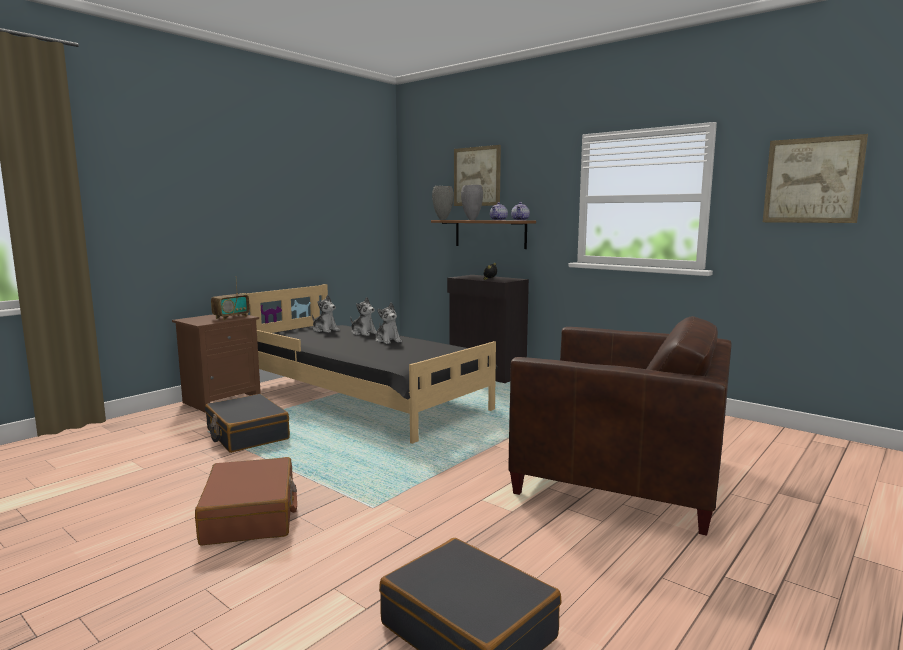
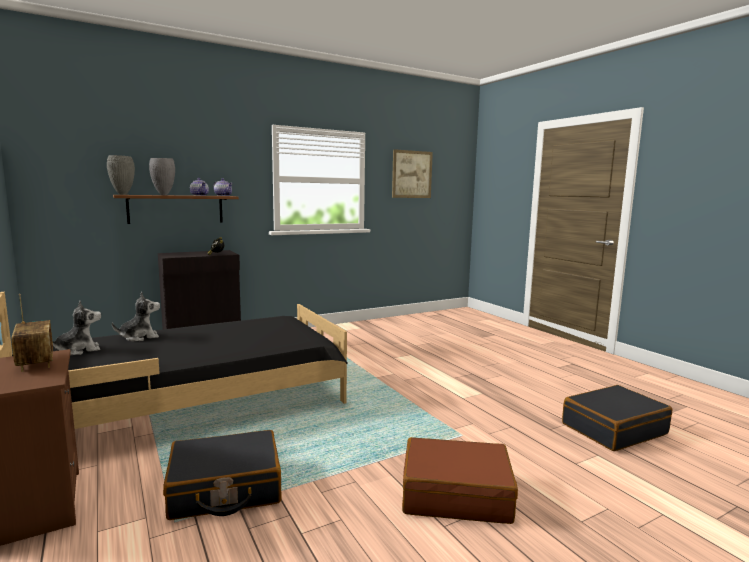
camera: 70 degrees left, 0 degrees up
(388, 340) = (201, 333): plush toy -> none
(477, 176) = (153, 148): picture -> none
(620, 475) = (446, 358): brown armchair -> none

